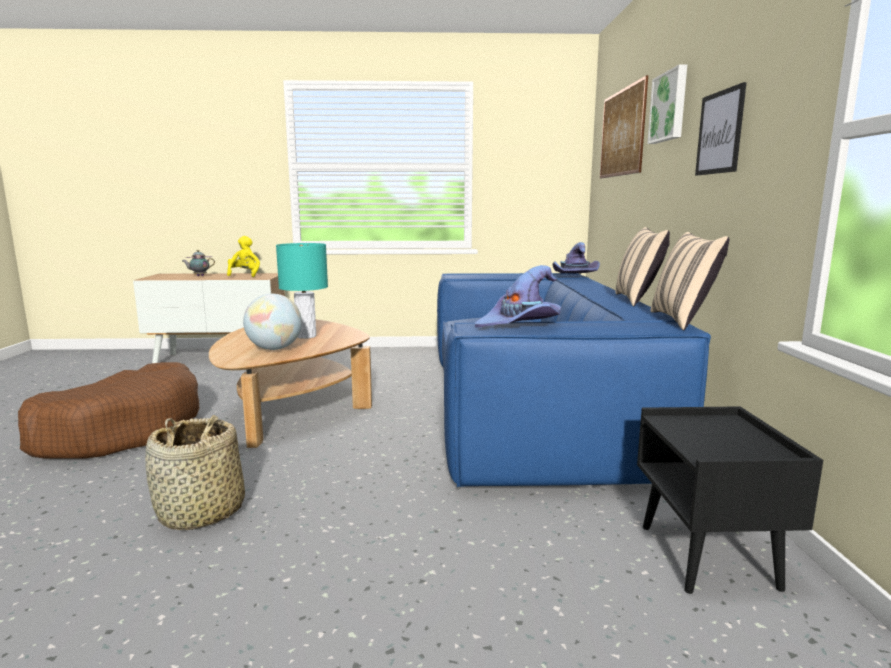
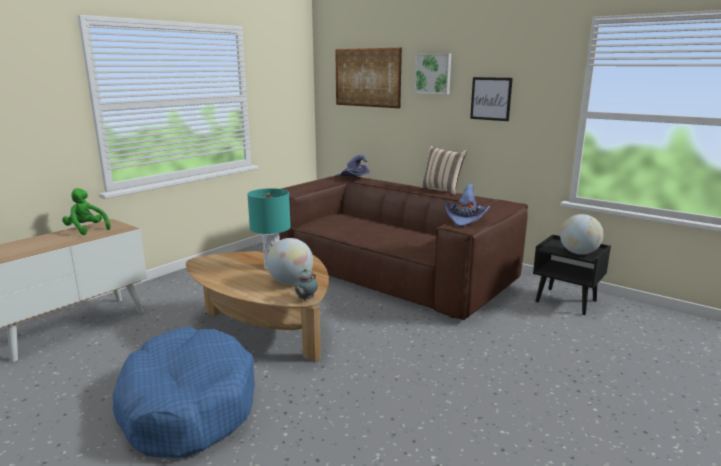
camera: 50 degrees left, 5 degrees up
(121, 429) = (187, 405): brown dog bed -> blue dog bed
(199, 276) = (40, 243): teapot -> teapot (305, 299)
(201, 512) = (396, 398): basket -> none
(245, 275) = (86, 230): yellow plush toy -> green plush toy
(531, 410) = (391, 272): blue sofa -> brown sofa
(683, 320) = (497, 199): beige pillow -> none
(708, 445) = (578, 253): none -> globe

